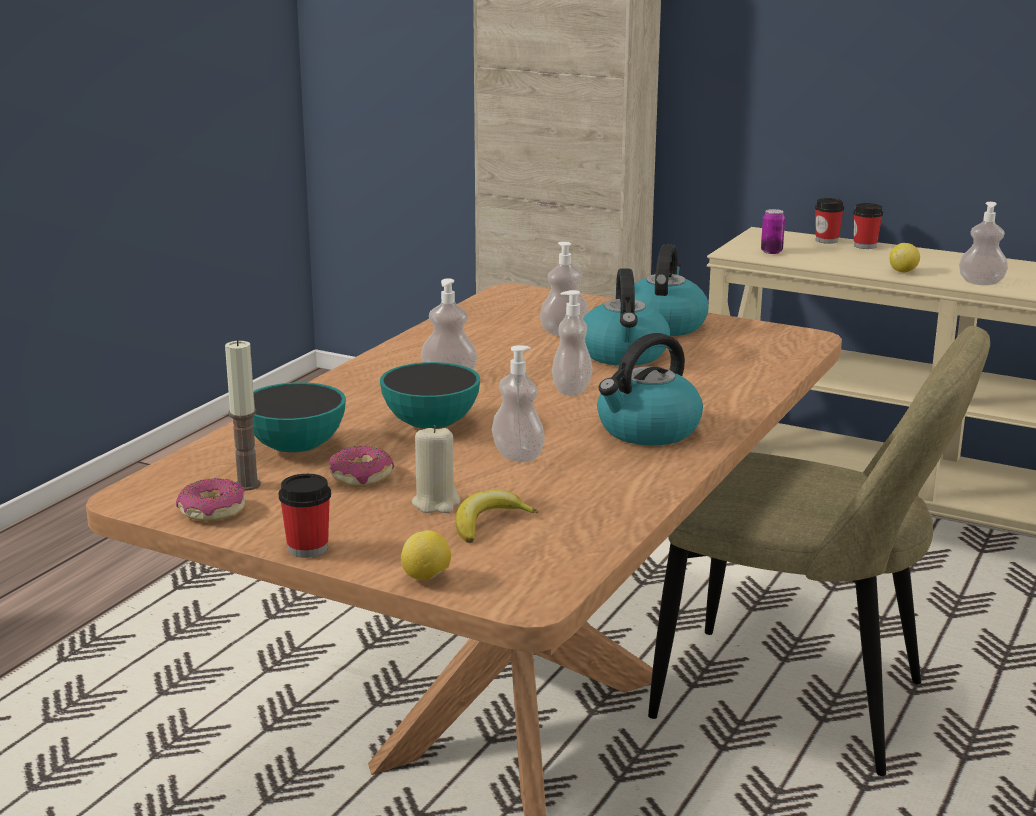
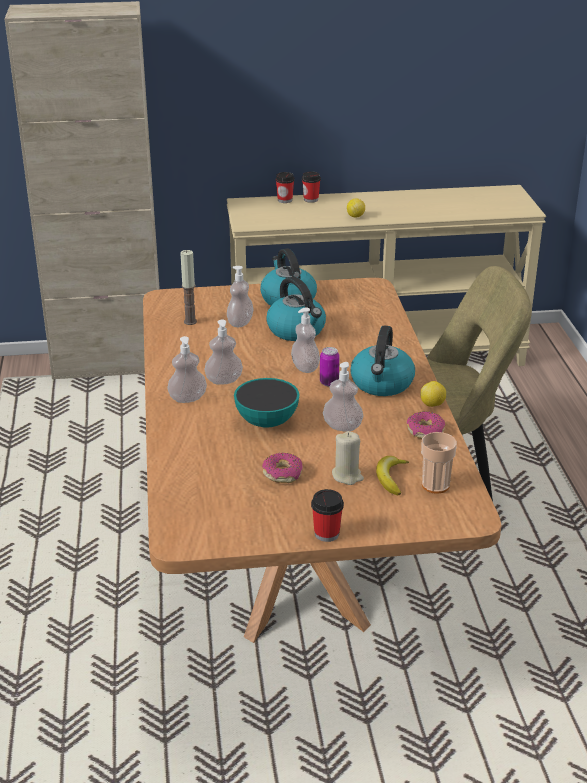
camera: 35 degrees left, 10 degrees up
(212, 511) = (238, 532): donut -> donut (425, 431)
(247, 485) = (229, 505): candle -> candle (190, 321)
(296, 448) = (217, 468): bowl -> none
(427, 578) = (411, 526): lemon -> lemon (432, 404)
(537, 549) = (435, 485): none -> cup
(771, 251) = (266, 218): can -> can (329, 382)
(981, 282) = (403, 215): soap dispenser -> soap dispenser (187, 398)

